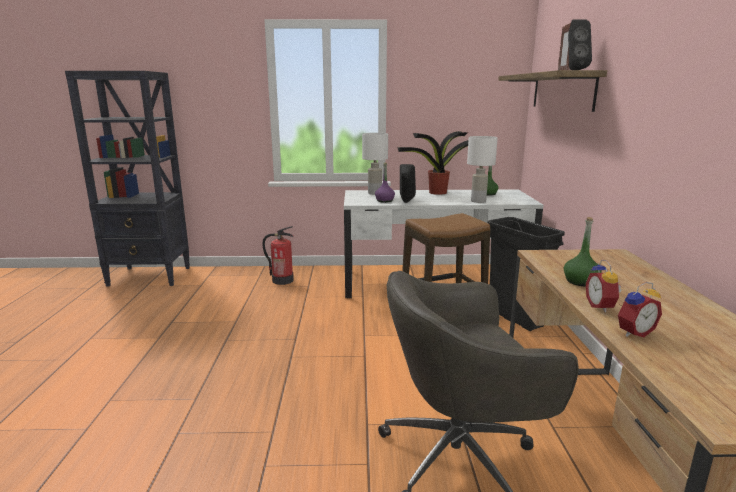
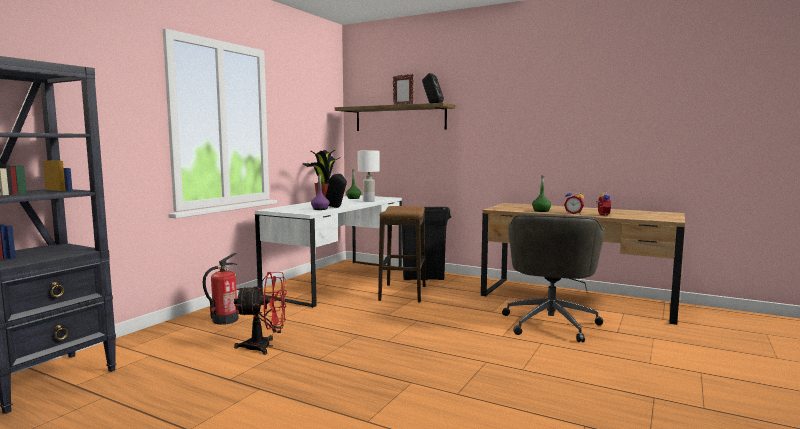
camera: 60 degrees left, 10 degrees down
(239, 312) = (265, 346): none -> red fan
(374, 193) = (288, 208): white table lamp -> none

